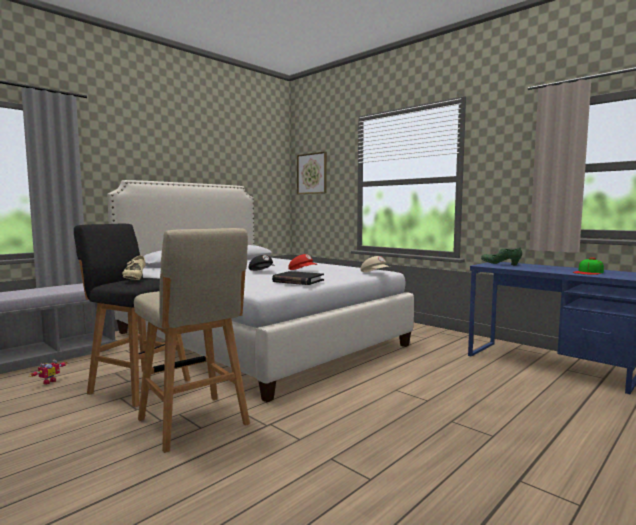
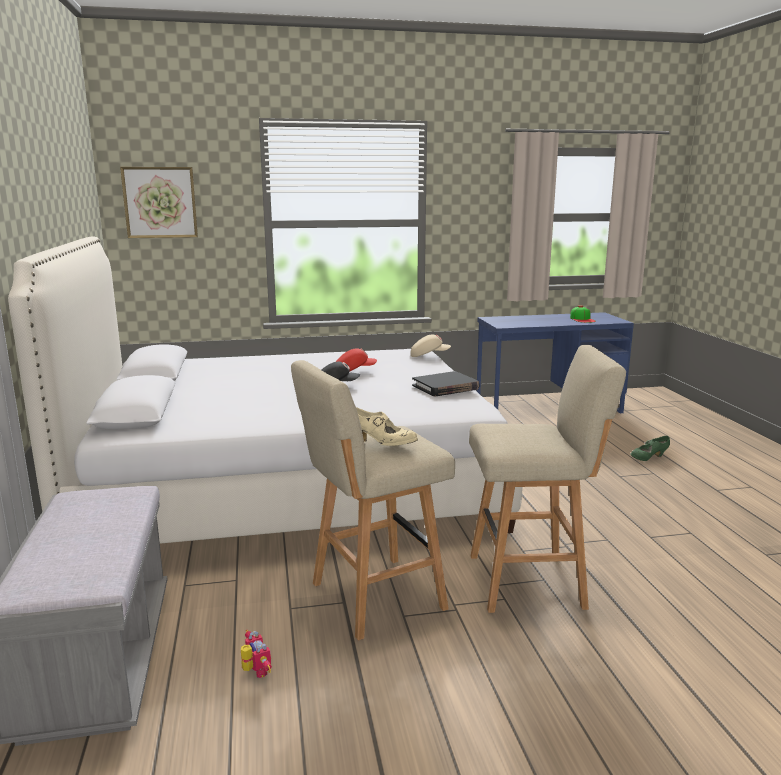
camera: 55 degrees left, 10 degrees up
(138, 386) = (373, 597): black stool -> beige stool
(500, 264) = (505, 321): green shoe -> green shoe (648, 458)

